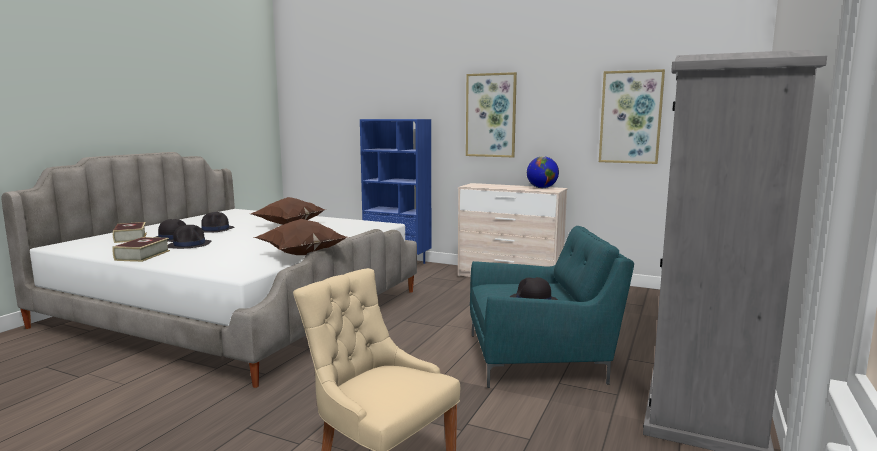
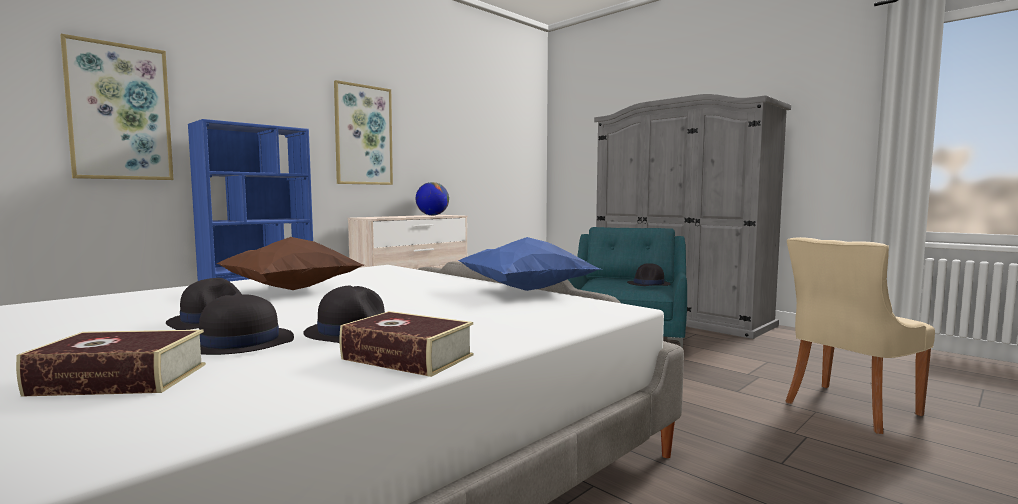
camera: 70 degrees left, 5 degrees down
(301, 255) = (527, 291): brown pillow -> blue pillow
(630, 117) = (481, 148): picture -> picture (120, 112)

